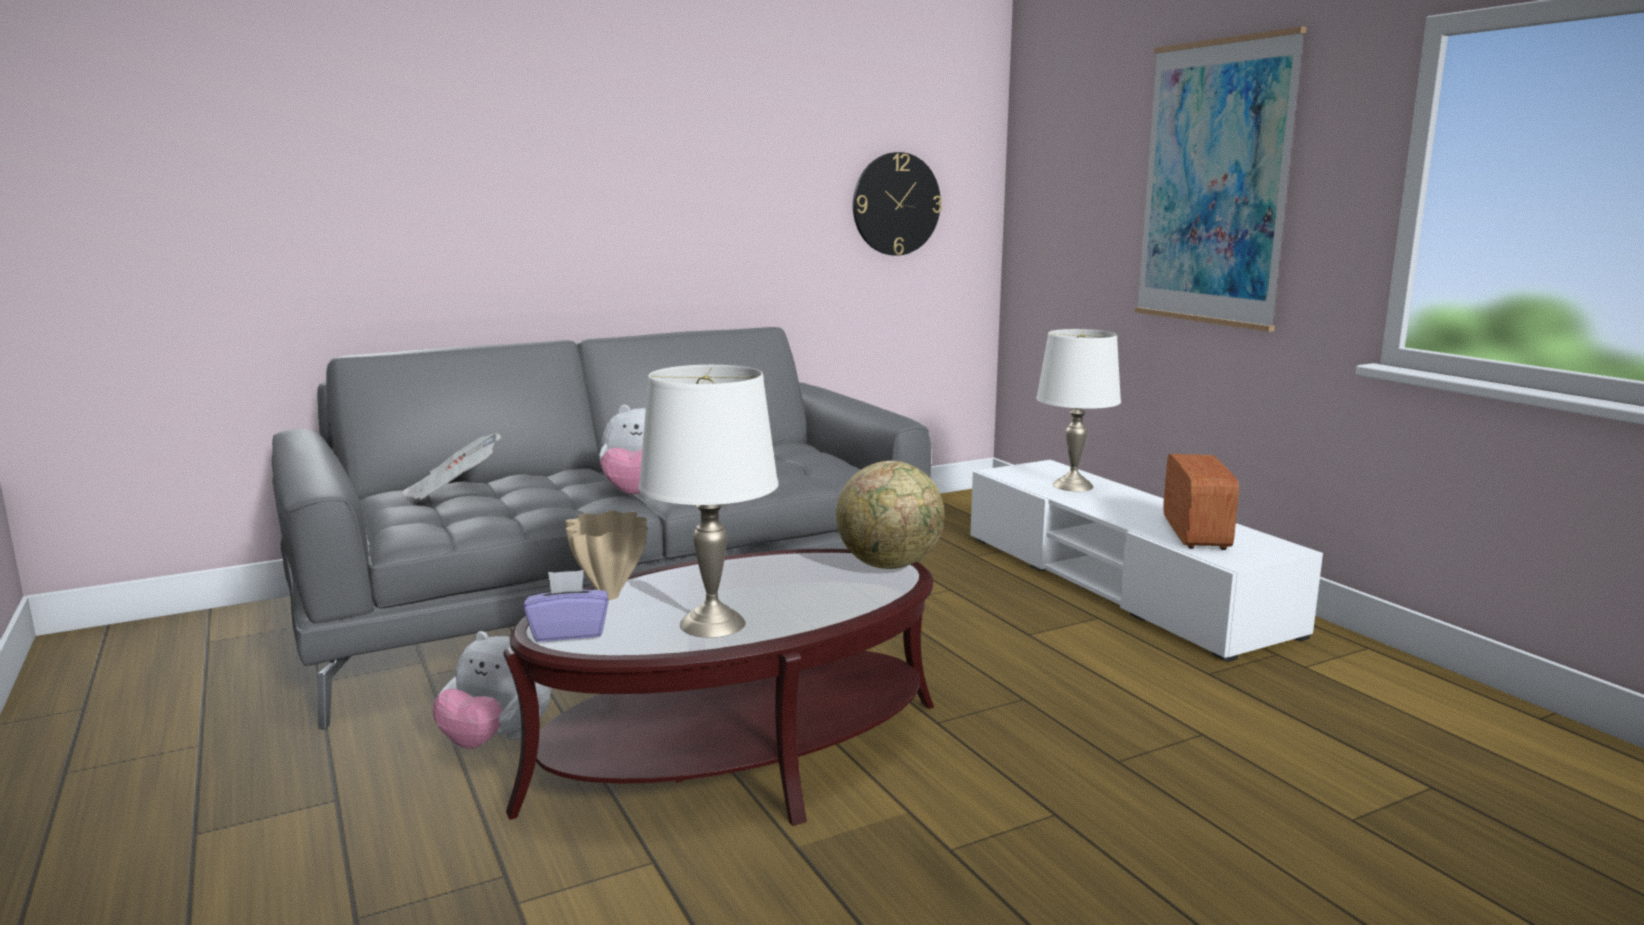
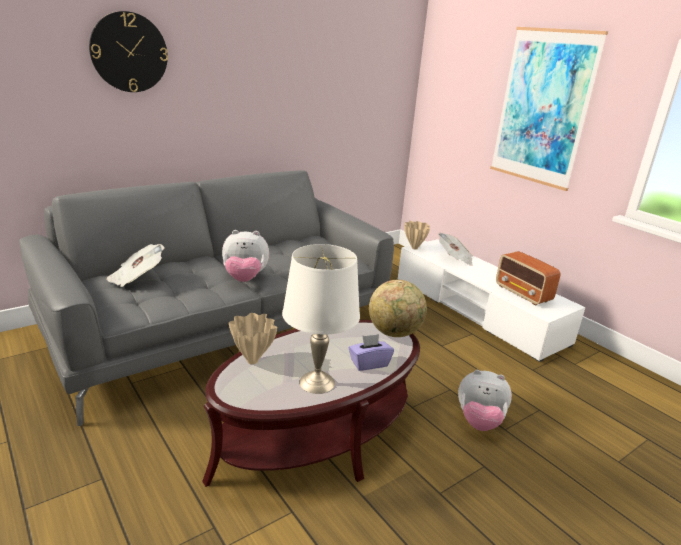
camera: 10 degrees left, 10 degrees up
(496, 740) = (183, 429): plush toy -> plush toy (479, 421)
(569, 632) = (240, 392): purple tissue box -> purple tissue box (369, 363)
(896, 204) = (363, 97): wall clock -> wall clock (129, 52)
(998, 471) = (414, 248): none -> beige vase
(1073, 486) = (454, 259): white table lamp -> newspaper
(1195, 533) = (523, 294): radio -> radio turned 150 degrees clockwise

